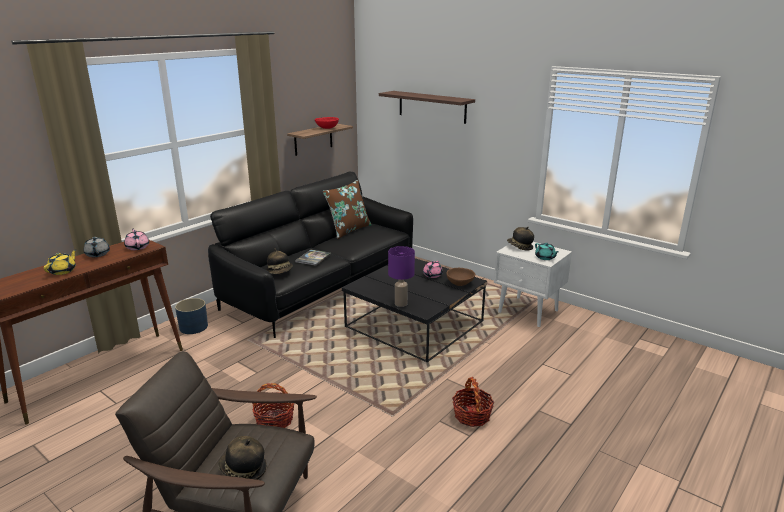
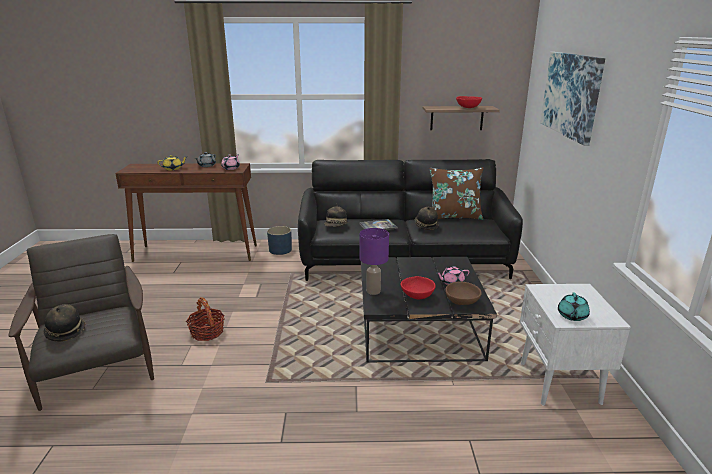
camera: 50 degrees right, 0 degrees up
(430, 293) = (416, 295): none -> red bowl
(432, 107) = (571, 95): shelf -> picture
(471, 415) = (314, 429): basket -> none
(519, 247) = (566, 292): hat -> hat (425, 225)

